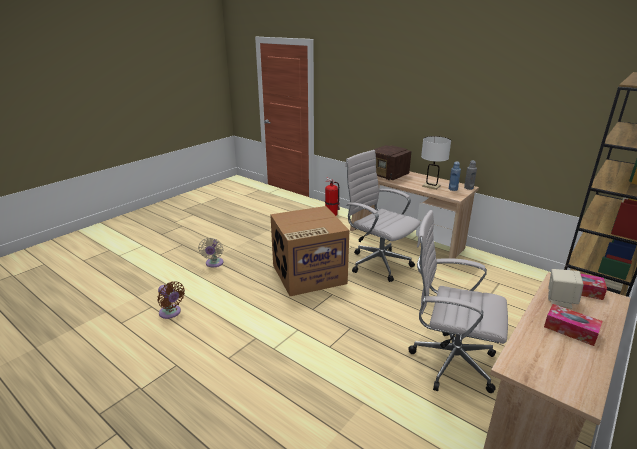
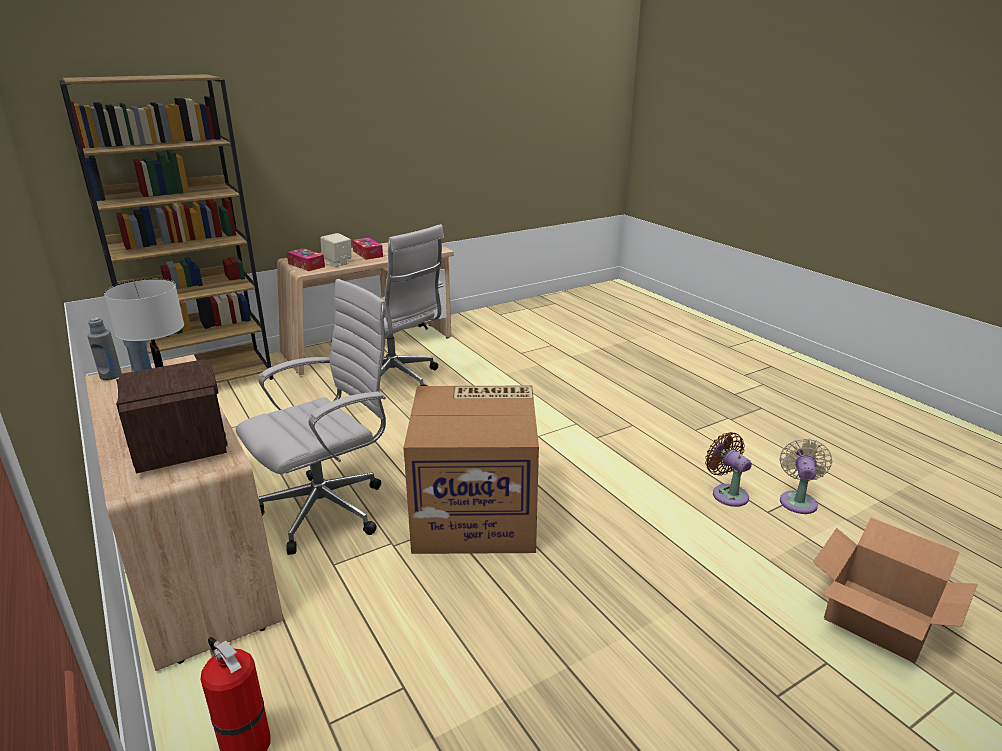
camera: 160 degrees left, 0 degrees up
(128, 270) = (878, 619): none -> cardboard box
(214, 264) = (668, 589): beige fan -> beige fan (798, 500)
(377, 263) = (329, 509): white office chair -> white office chair turned 105 degrees counterclockwise

